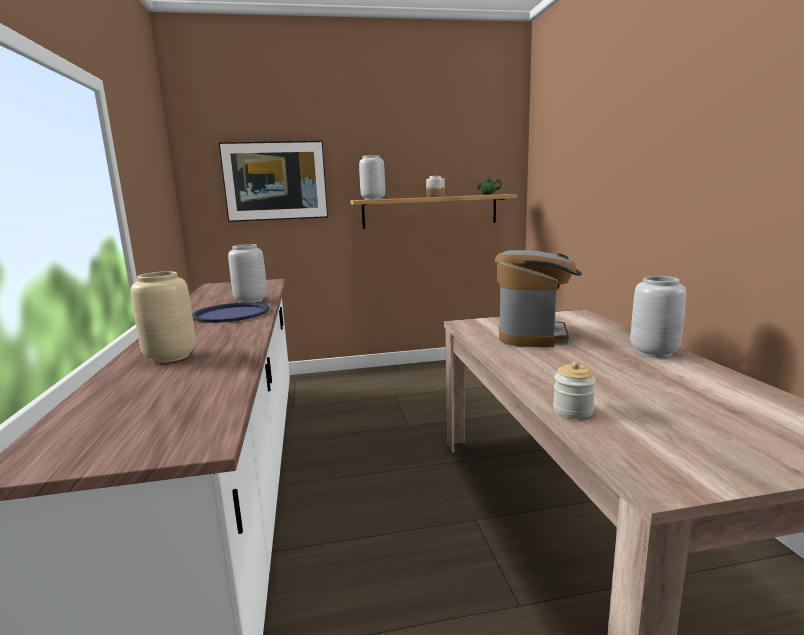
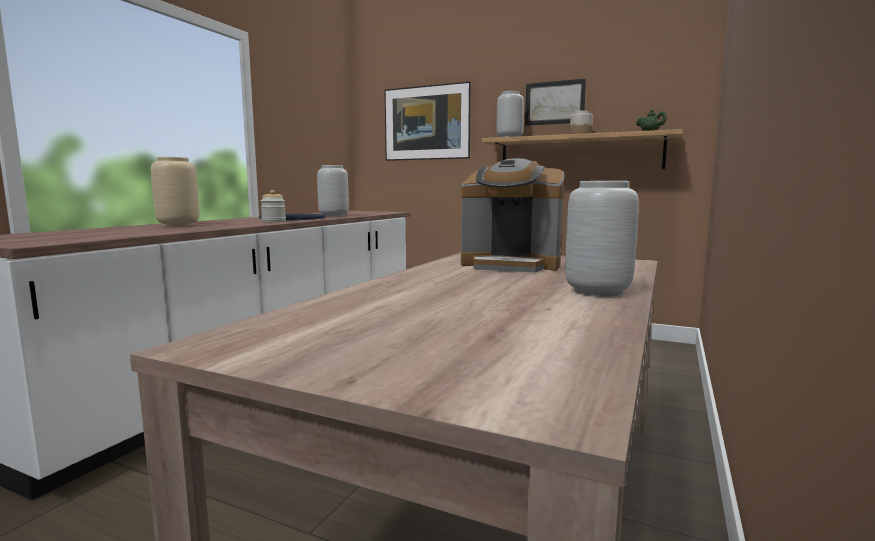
camera: 35 degrees right, 5 degrees down
(406, 166) = (554, 102): none -> picture
(533, 335) = (511, 265): coffee machine -> coffee machine turned 60 degrees clockwise
(573, 411) = (336, 301): jar -> jar (274, 221)

